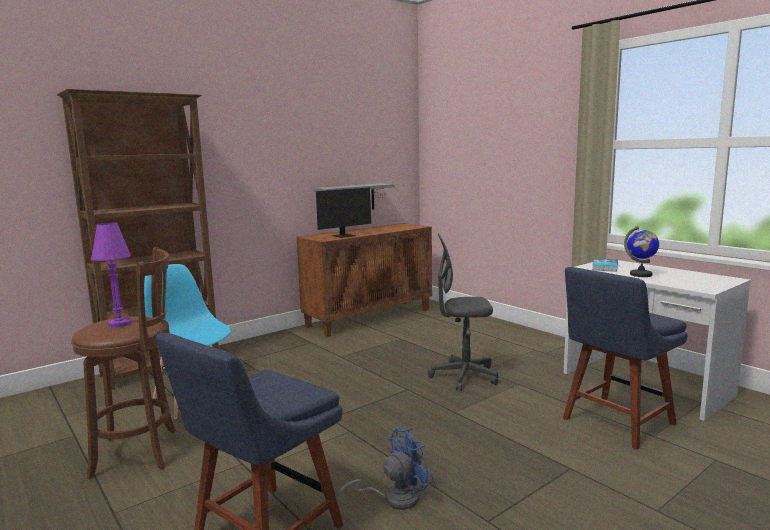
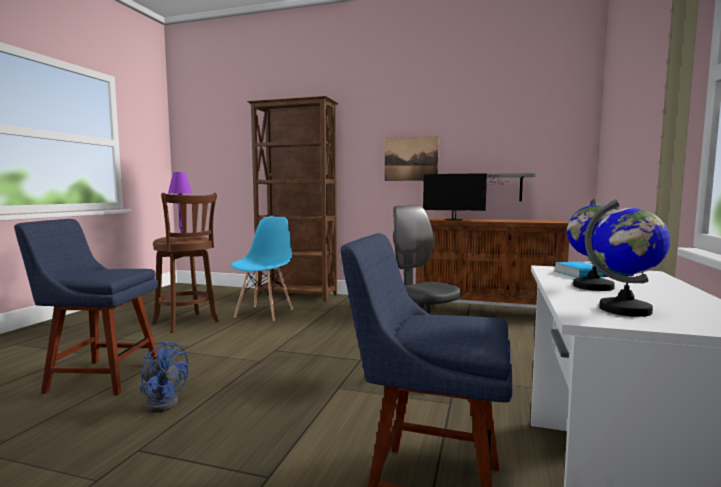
camera: 55 degrees right, 5 degrees down
(275, 171) = (411, 159): none -> picture
(694, 282) = (625, 310): none -> globe

